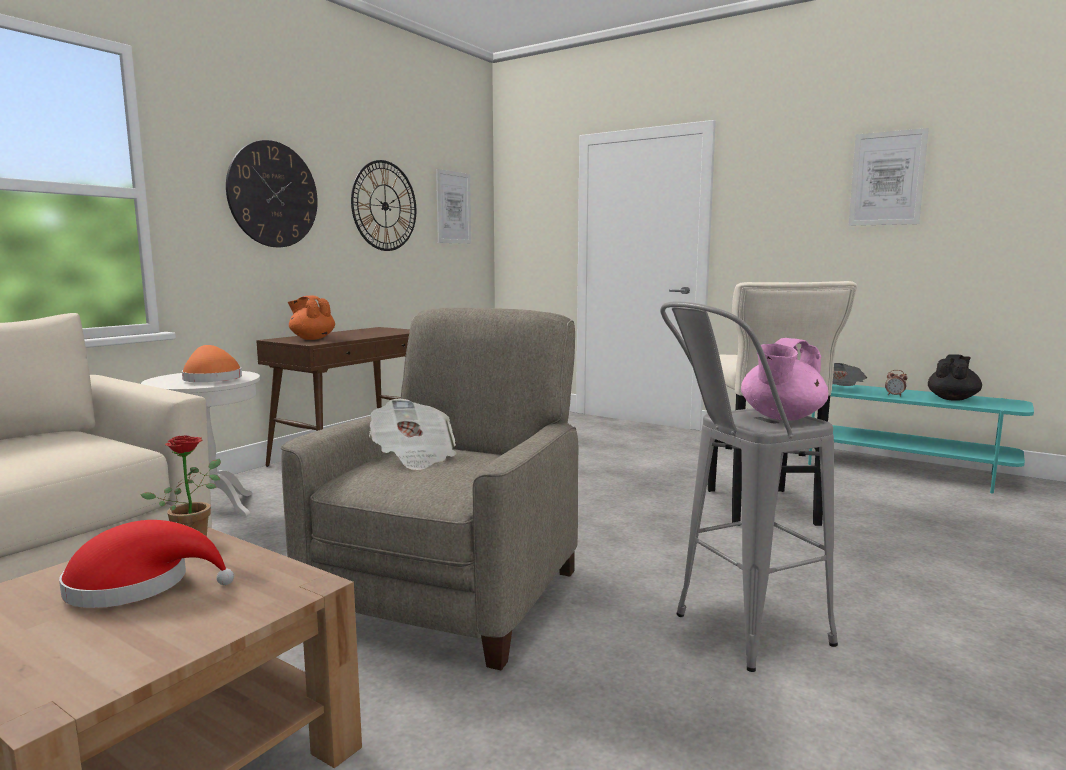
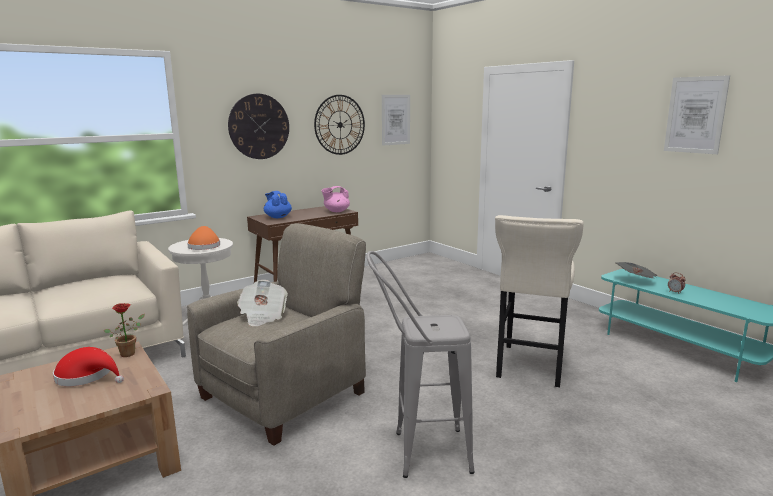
camera: 20 degrees right, 5 degrees up
(312, 338) = (278, 217): orange teapot -> blue teapot
(781, 417) = (445, 326): pink teapot -> pink teapot (336, 211)
(952, 399) = (721, 301): black teapot -> none

